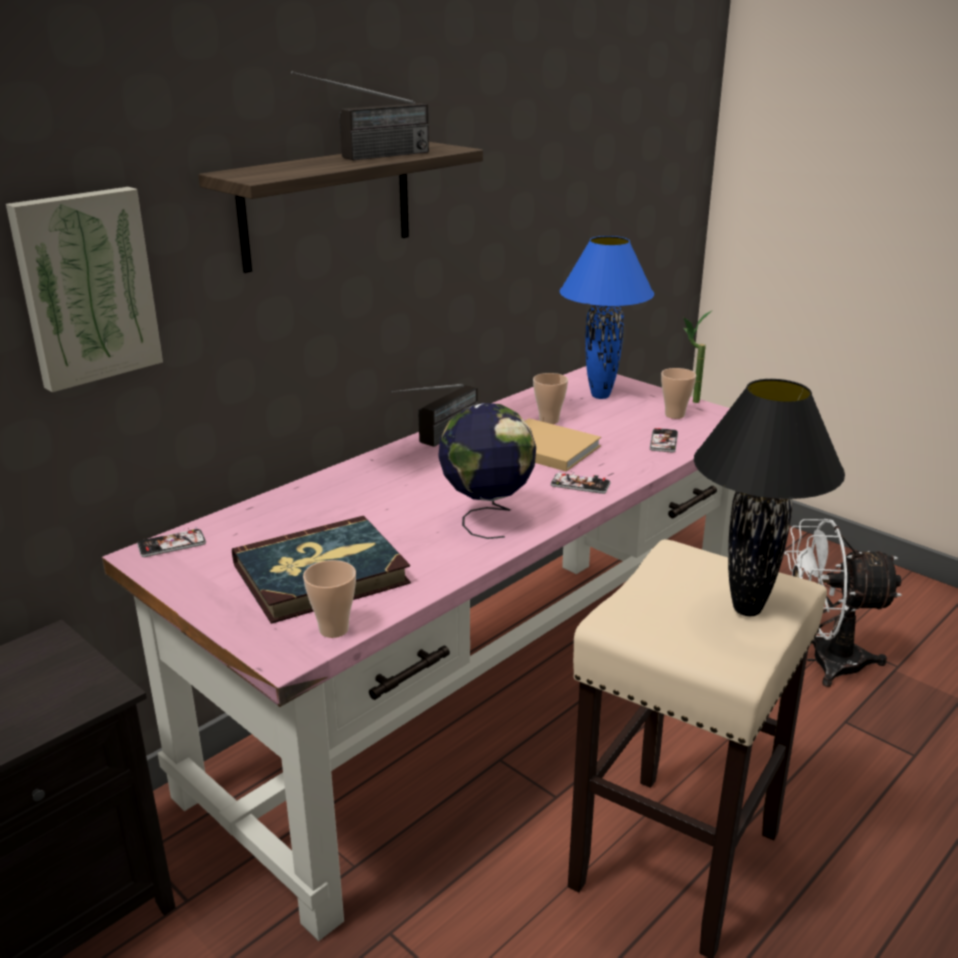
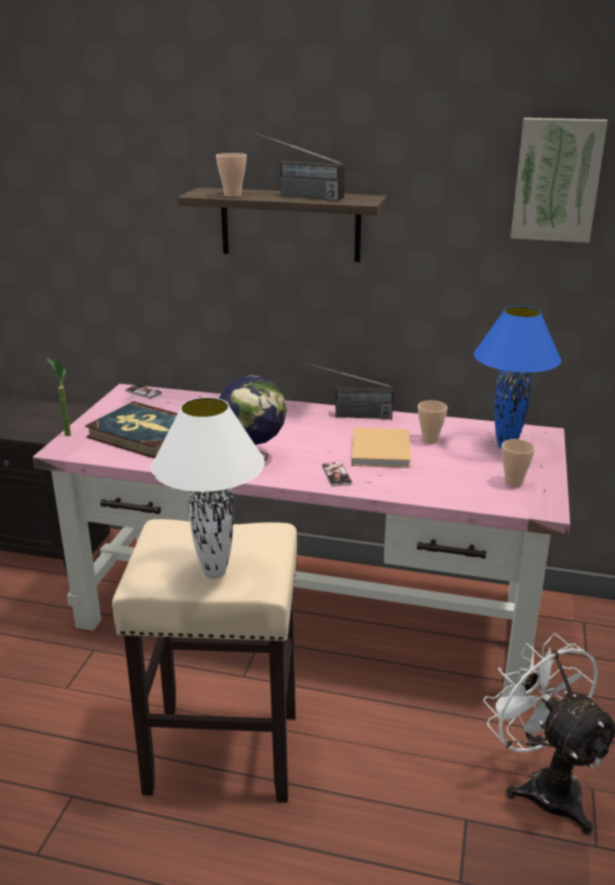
camera: 60 degrees right, 0 degrees up
(86, 287) = (128, 236): picture -> picture (556, 180)
(334, 629) = (91, 453): cup -> cup (232, 195)
(663, 441) = (453, 489): phone -> none
(689, 402) = (552, 483): potted plant -> potted plant (65, 432)
(748, 610) = (214, 574): black table lamp -> white table lamp

